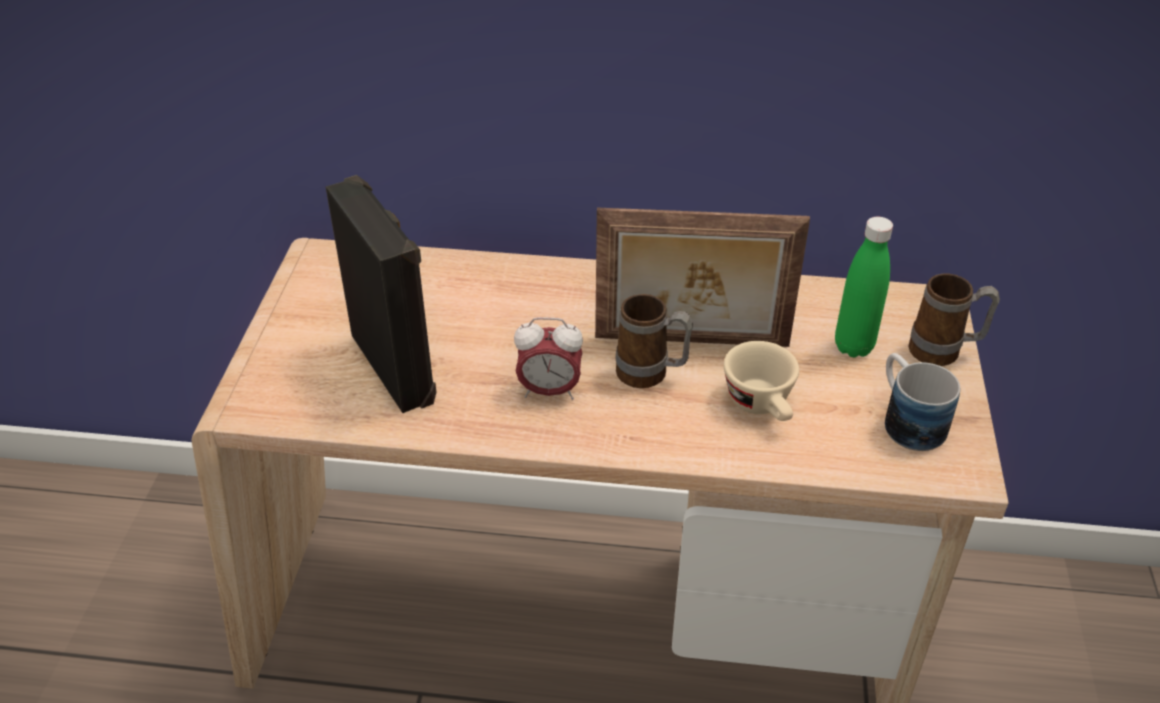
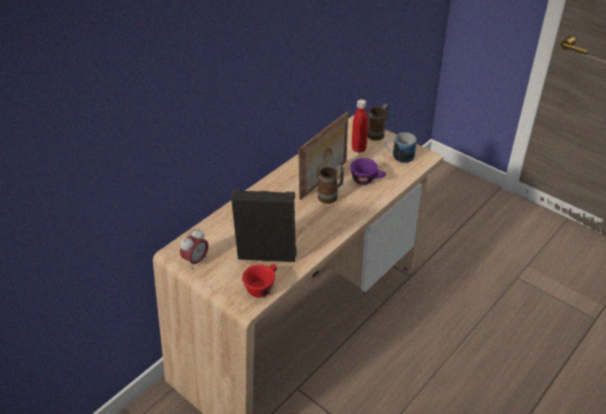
camera: 55 degrees left, 0 degrees up
(301, 402) = (262, 287): none -> red cup
(549, 391) = (316, 222): alarm clock -> alarm clock (196, 261)
(763, 406) = (367, 180): beige cup -> purple cup
(853, 346) = (359, 149): green bottle -> red bottle

